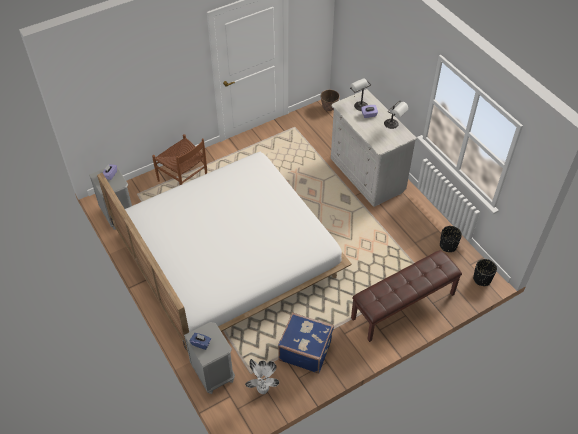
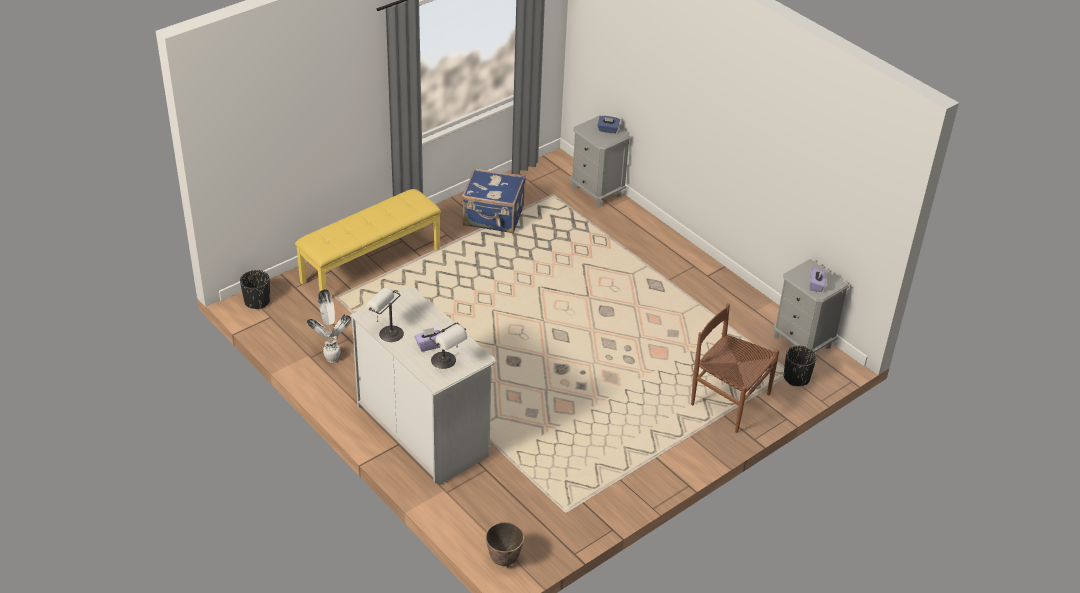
camera: 170 degrees right, 10 degrees down
(230, 255) = (616, 303): white bed -> none
(263, 391) = (535, 182): potted plant -> potted plant (332, 357)
(403, 306) = (370, 265): brown bench -> yellow bench
(448, 245) = (299, 338): black planter -> black planter (796, 378)

